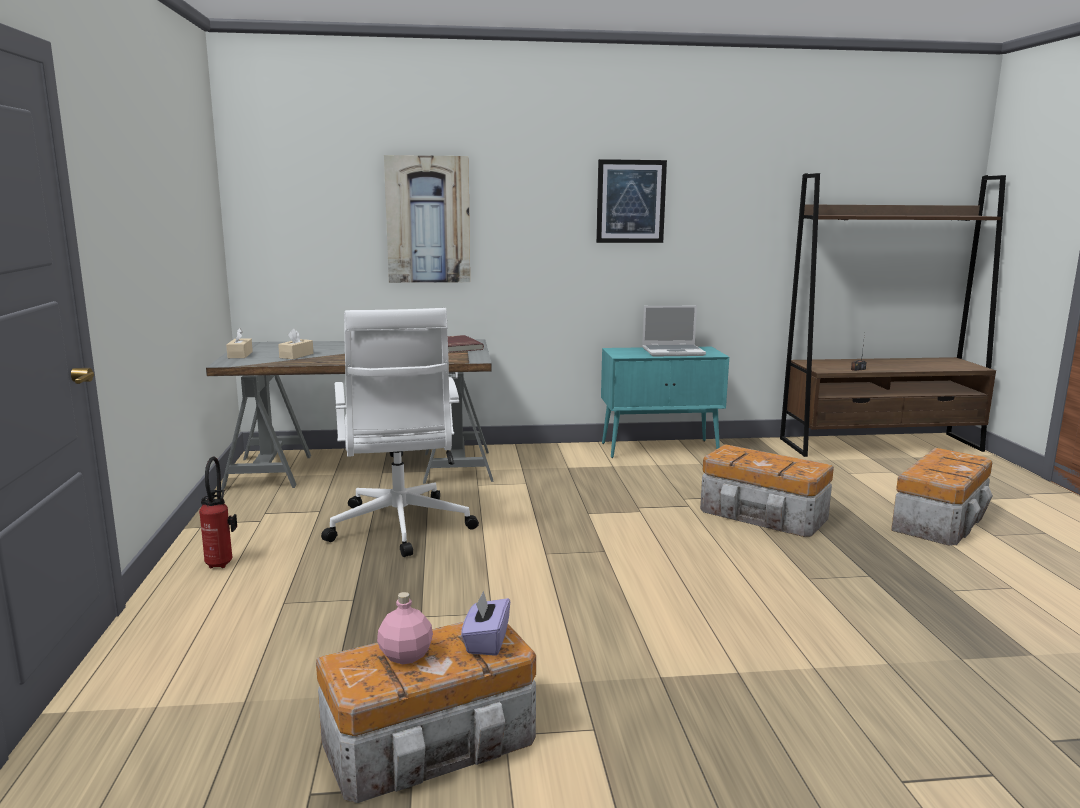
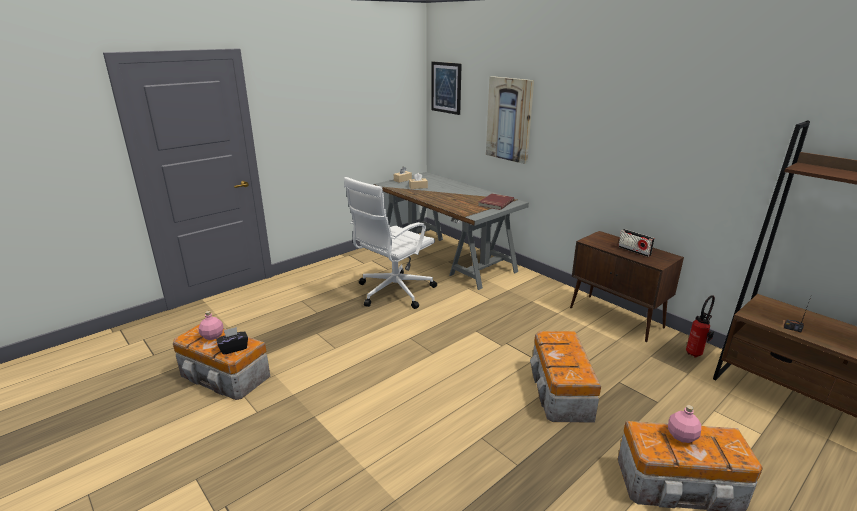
camera: 55 degrees right, 10 degrees up
(222, 562) = (320, 274): fire extinguisher -> fire extinguisher (695, 353)
(486, 642) = (234, 348): purple tissue box -> black tissue box
(630, 201) = (636, 125): picture -> picture (446, 87)
(660, 449) = (616, 318): turquoise cabinet -> brown cabinet
(673, 352) = (634, 251): laptop -> radio
(936, 464) = (681, 436): none -> pink bottle

